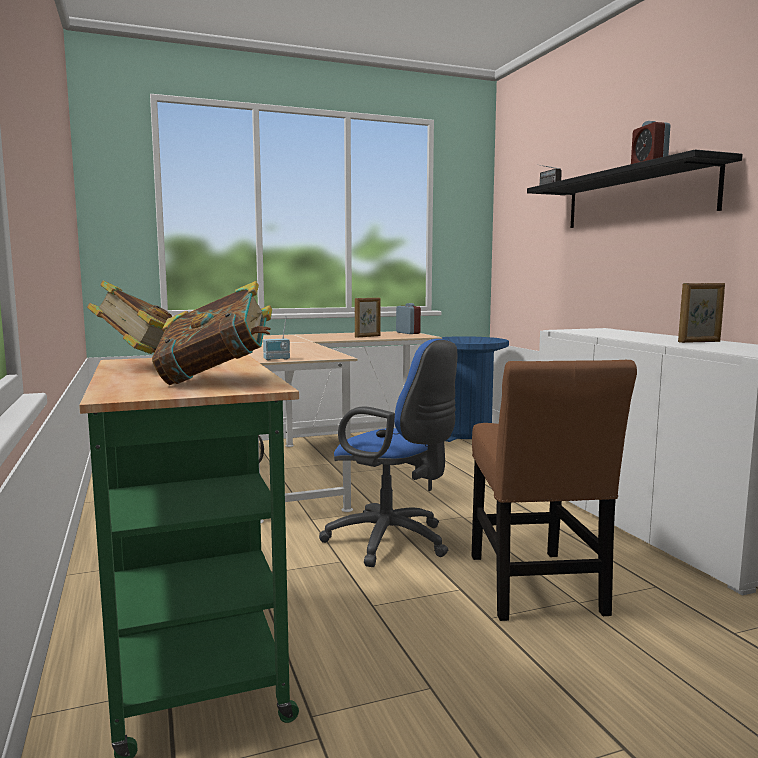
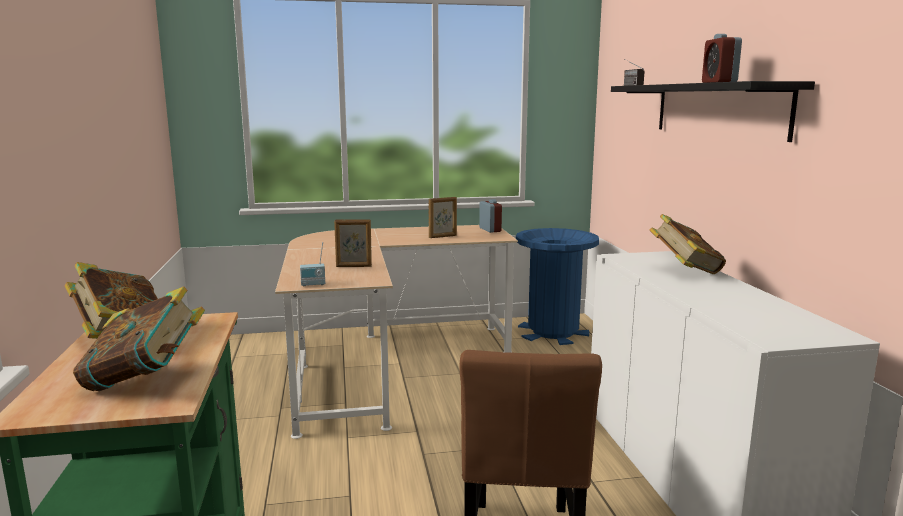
camera: 10 degrees right, 5 degrees up
(393, 542) = (410, 476): blue office chair -> none
(631, 334) = (684, 271): none -> book
(699, 342) = (739, 298): picture frame -> picture frame (353, 266)

